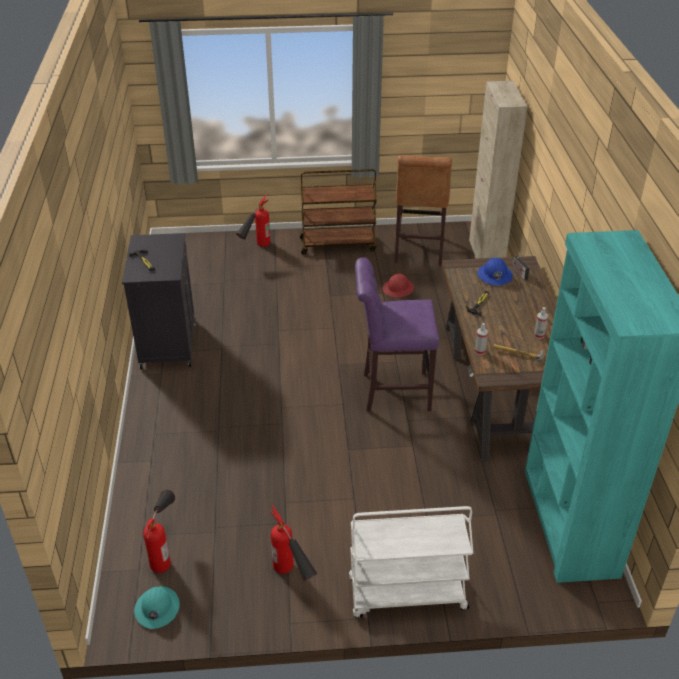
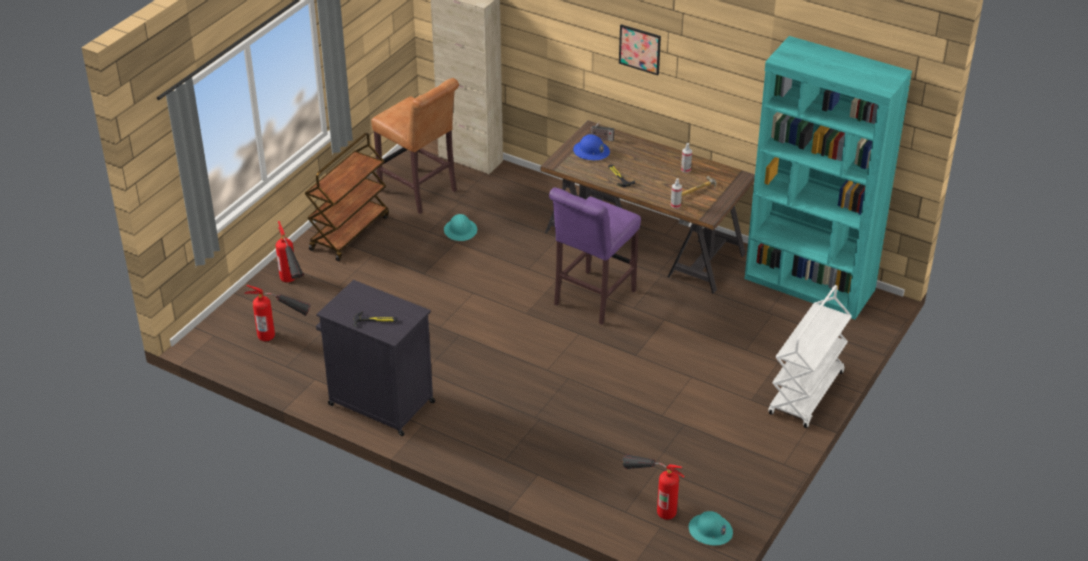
camera: 55 degrees left, 0 degrees up
(293, 579) = (744, 445): fire extinguisher -> fire extinguisher (282, 336)
(398, 289) = (460, 230): red hard hat -> turquoise hard hat
(570, 198) = (640, 49): none -> picture

